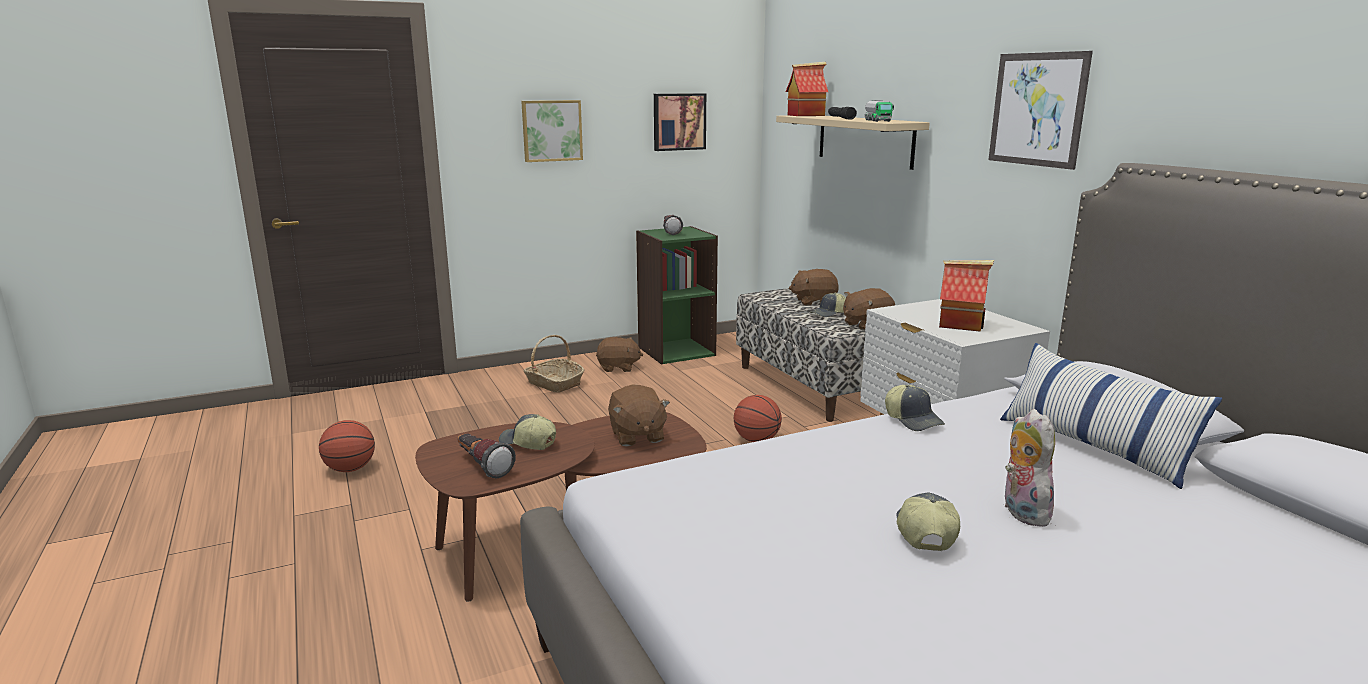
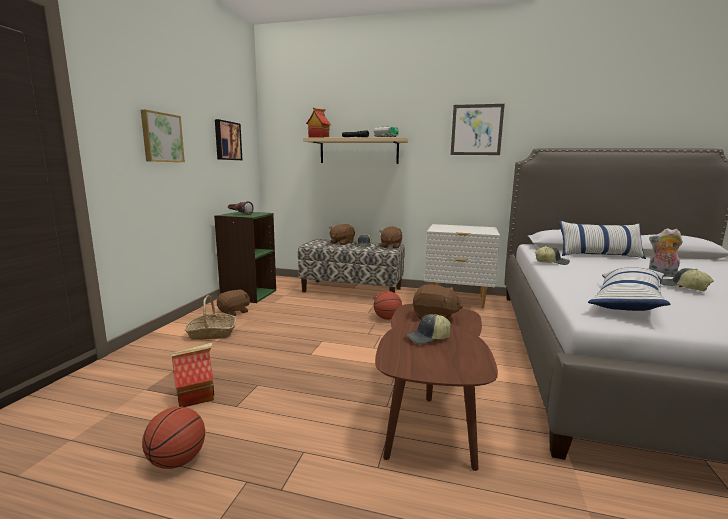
camera: 50 degrees left, 5 degrees down
(482, 466) = (450, 360): flashlight -> none
(724, 493) = (627, 301): none -> pillow
(961, 324) = (471, 229): toy house -> toy house (196, 396)

